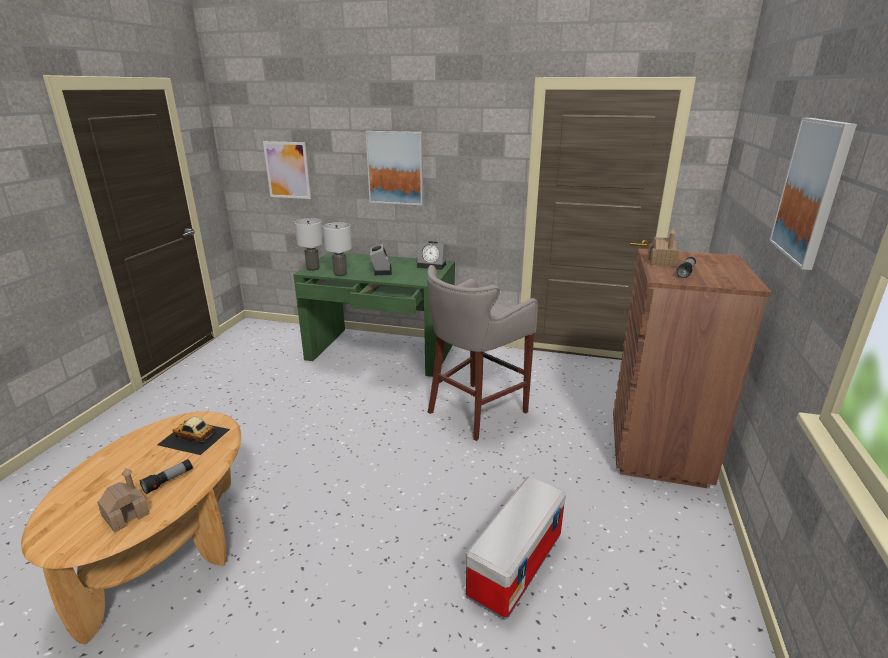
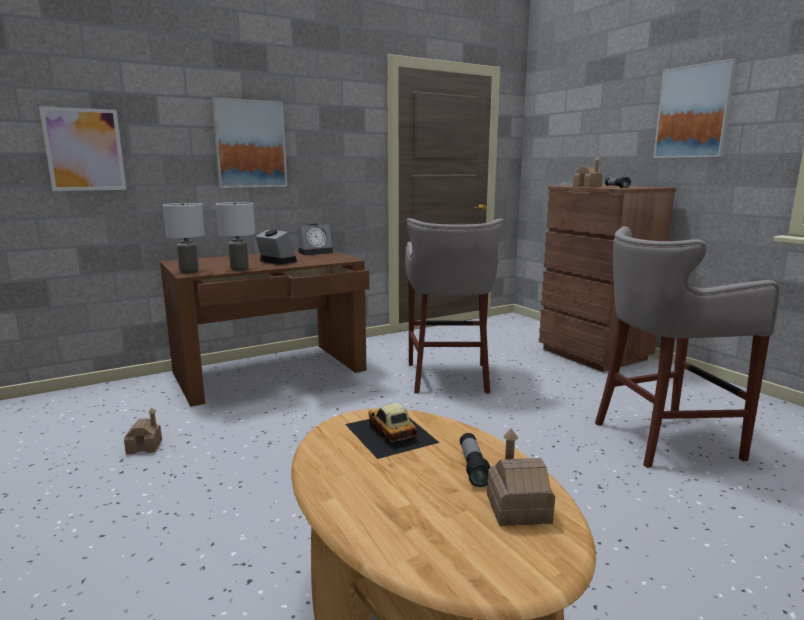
camera: 45 degrees left, 10 degrees down
(194, 437) = (390, 433): toy car -> toy car turned 90 degrees clockwise
(248, 377) = (144, 446): none -> toy house
(380, 354) = (274, 374): green desk -> brown desk
(515, 563) = (661, 439): storage box -> grey stool

